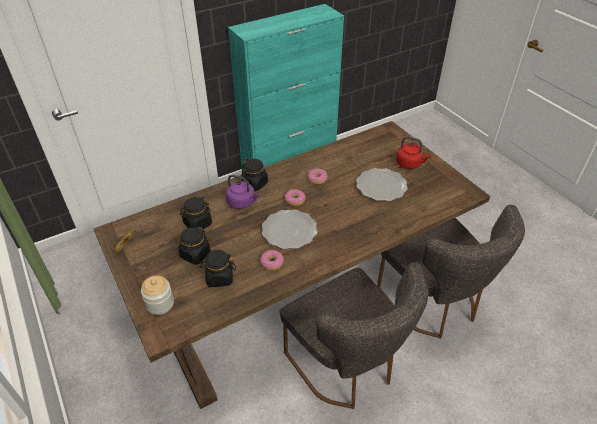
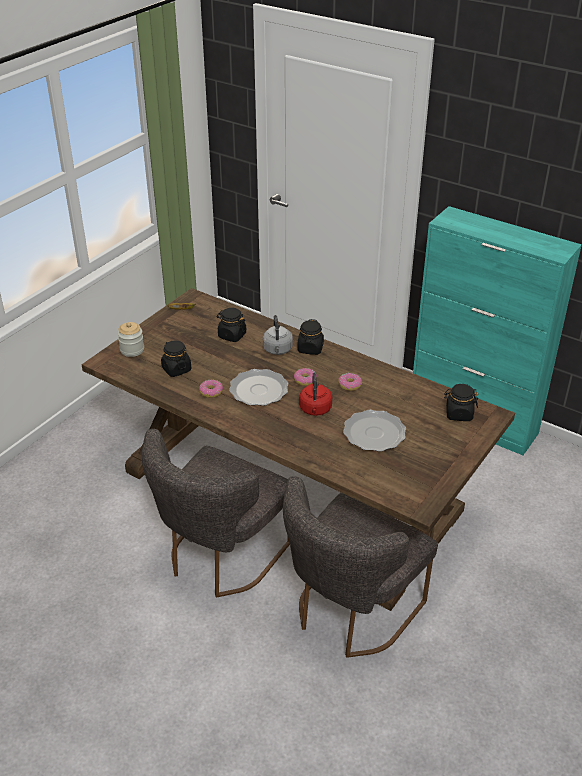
camera: 65 degrees right, 5 degrees down
(195, 255) = (194, 348): black jar -> black jar (458, 414)
(242, 202) = (277, 350): purple kettle -> grey kettle
(410, 164) = (435, 446): red kettle -> red kettle (315, 410)

